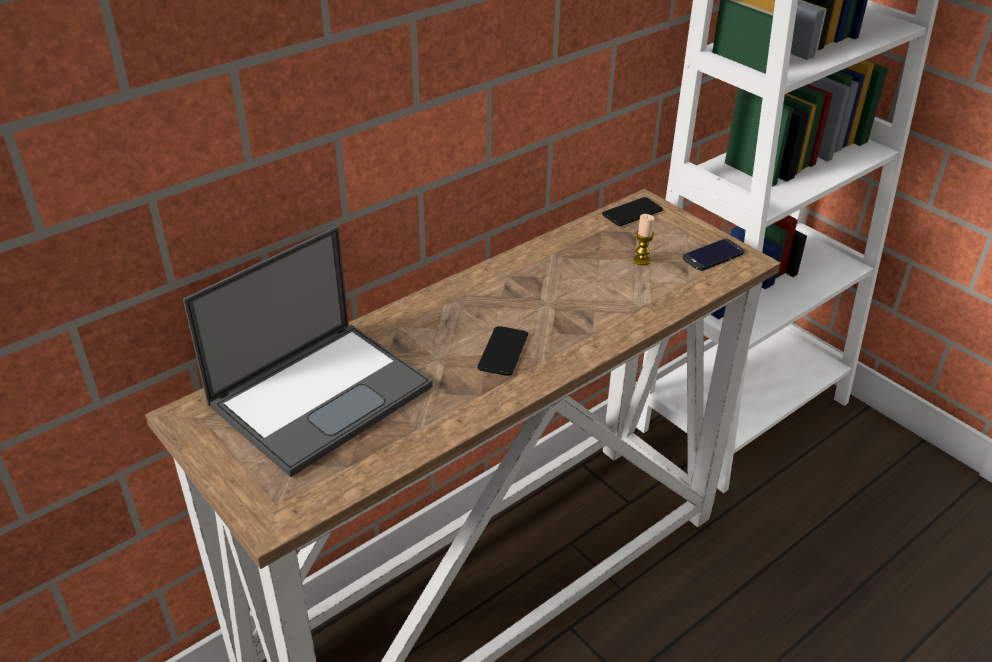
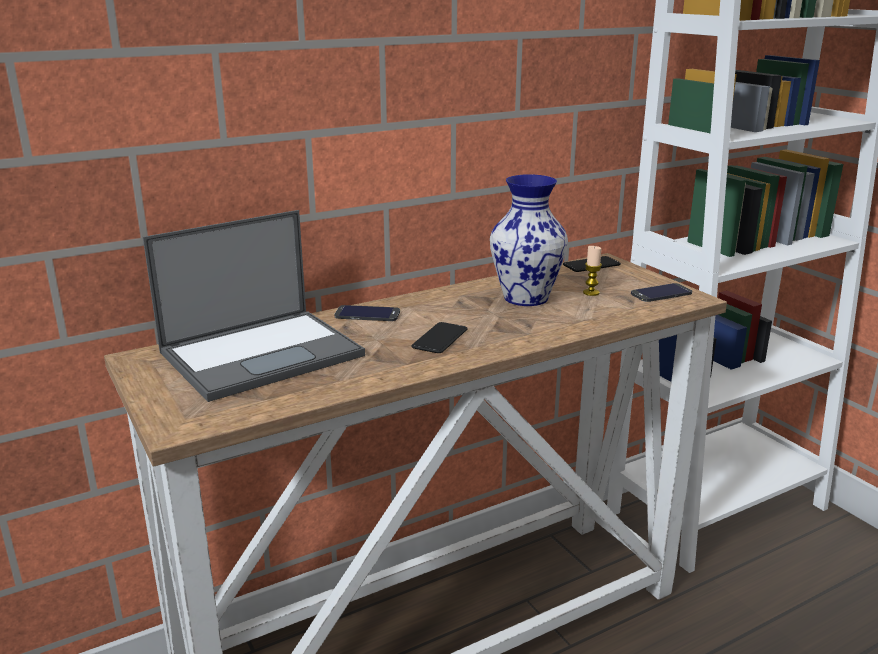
camera: 10 degrees right, 15 degrees down
(414, 318) = (367, 314): none -> phone
(577, 275) = (527, 298): none -> vase

